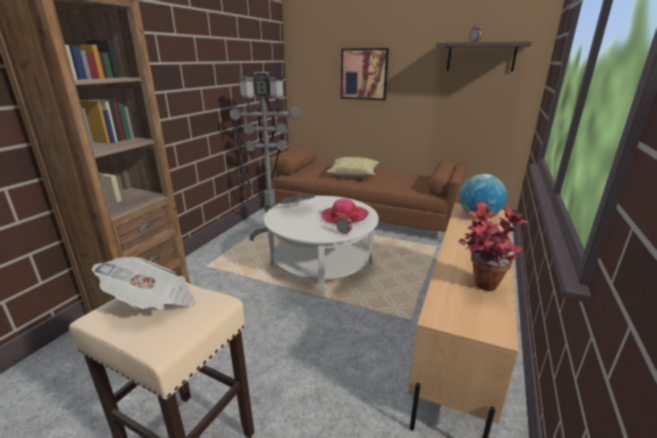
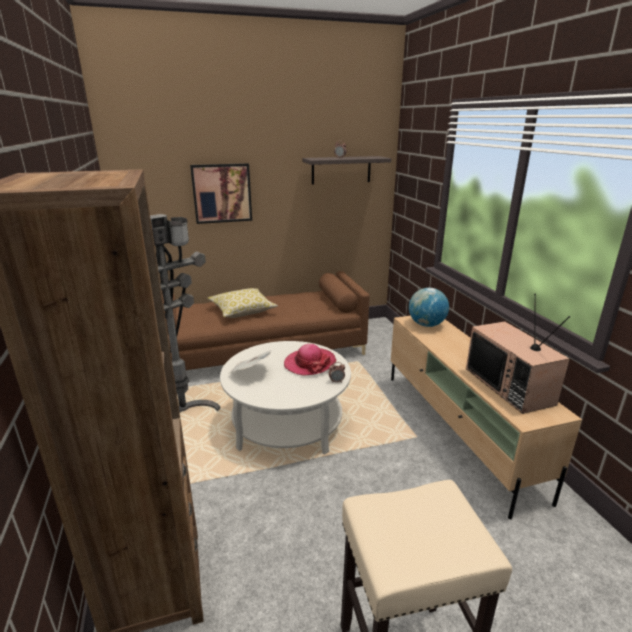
camera: 40 degrees left, 0 degrees up
(153, 302) = (405, 525): newspaper -> none
(479, 288) = (511, 386): potted plant -> television

